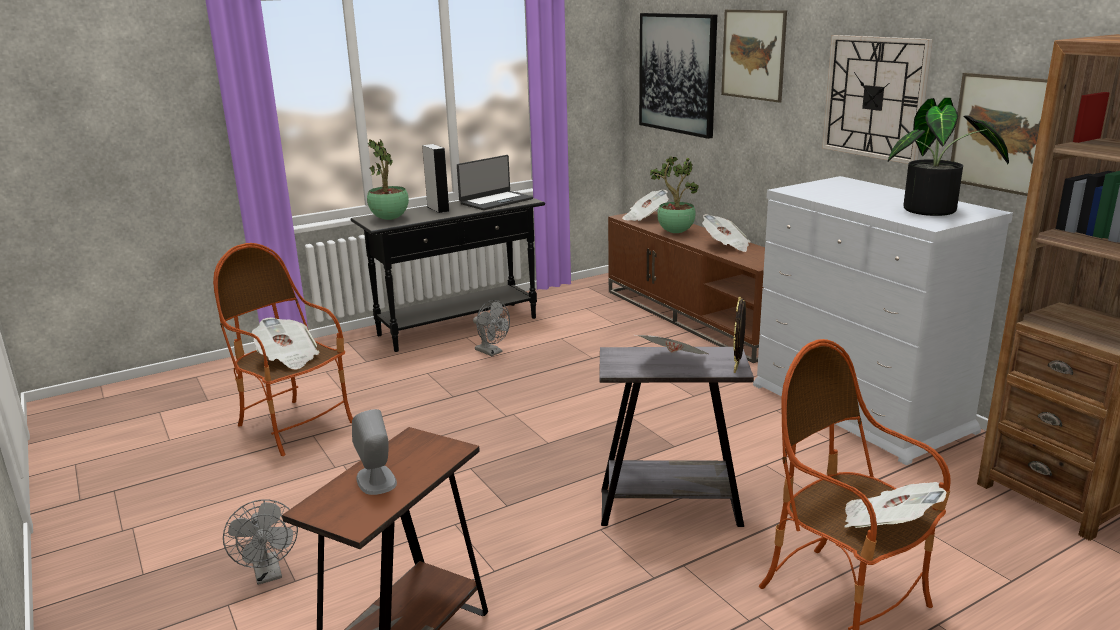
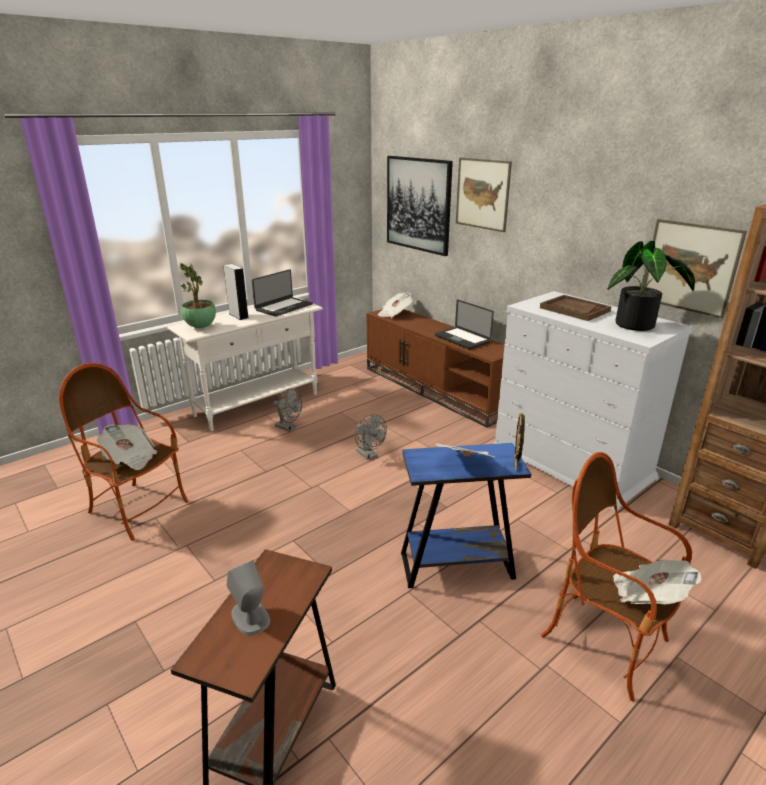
camera: 10 degrees left, 5 degrees up
(269, 574) = (139, 666): grey fan -> grey fan (369, 455)
(459, 326) = (258, 405): black console table -> white console table
(670, 508) = (456, 566): grey side table -> blue side table
(674, 232) = (420, 327): potted plant -> none
(726, 246) = (462, 339): newspaper -> laptop
(856, 194) = (574, 309): none -> brown tray
(874, 97) = (583, 233): wall clock -> none

